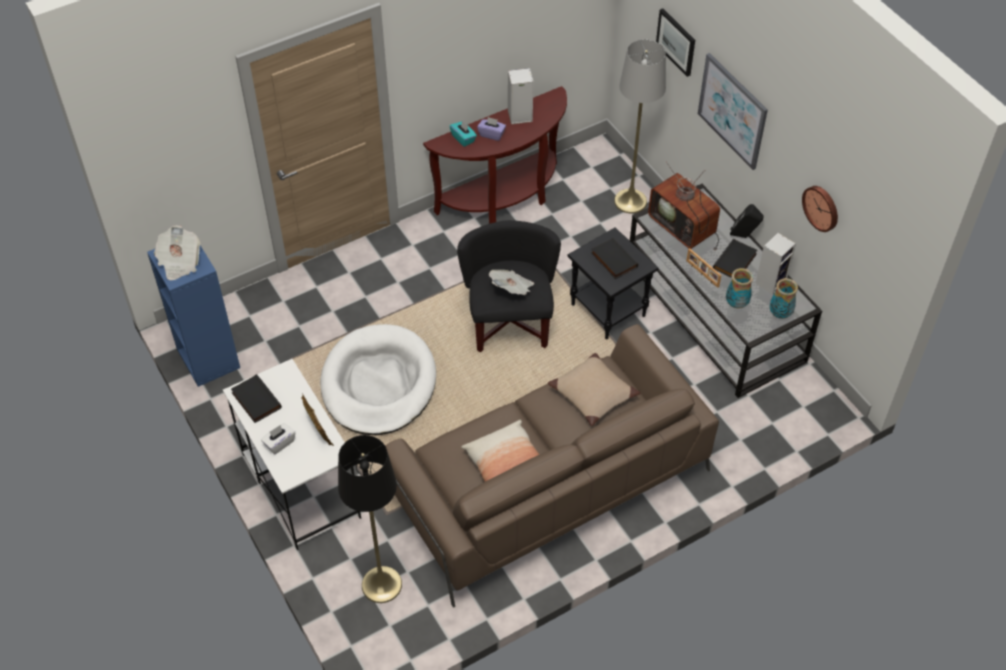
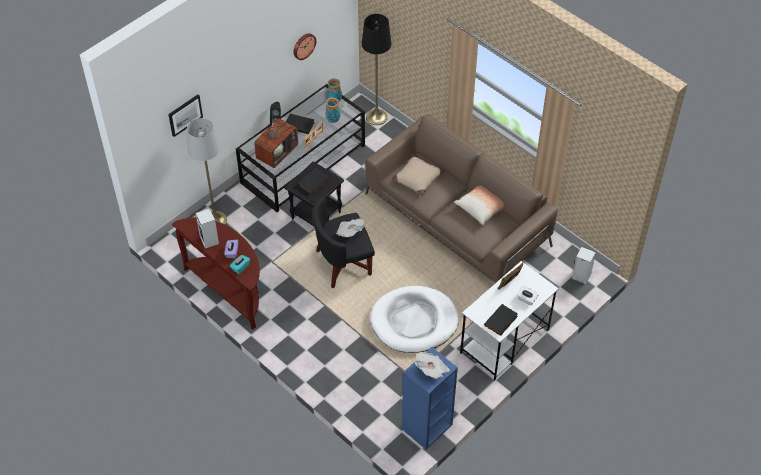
camera: 105 degrees left, 0 degrees up
(381, 584) = (553, 282): black floor lamp -> black floor lamp (376, 117)
(732, 111) = (235, 88): picture -> none
(771, 281) = (310, 107): speaker -> speaker (580, 276)

